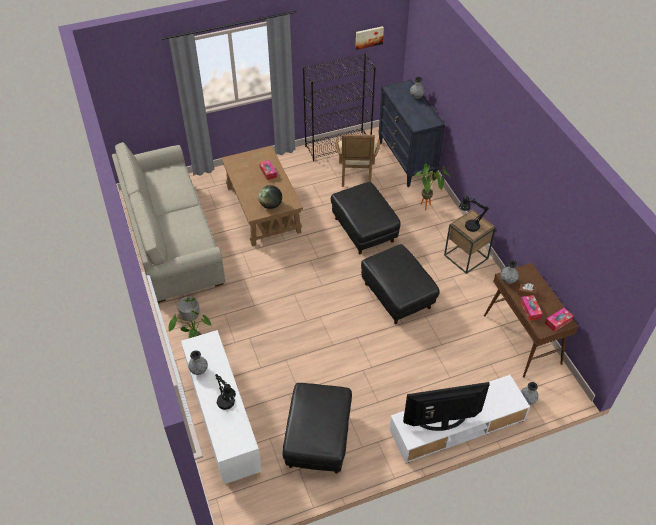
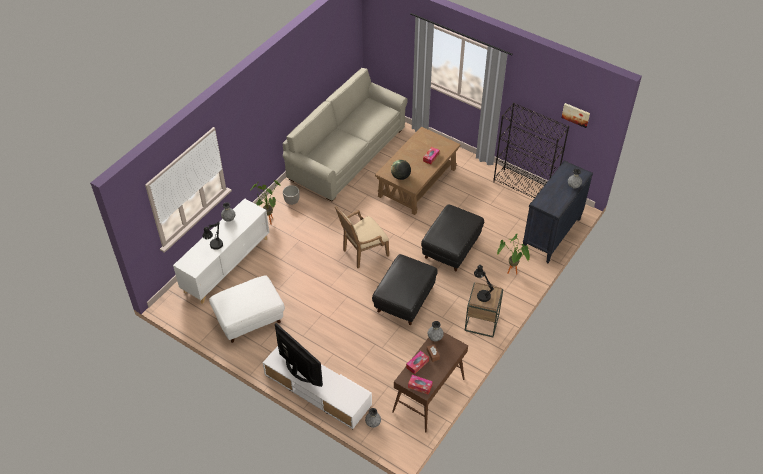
camera: 55 degrees right, 0 degrees up
(318, 439) = (249, 319): black ottoman -> white ottoman
(356, 176) = (502, 214): beige armchair -> beige armchair (362, 253)

